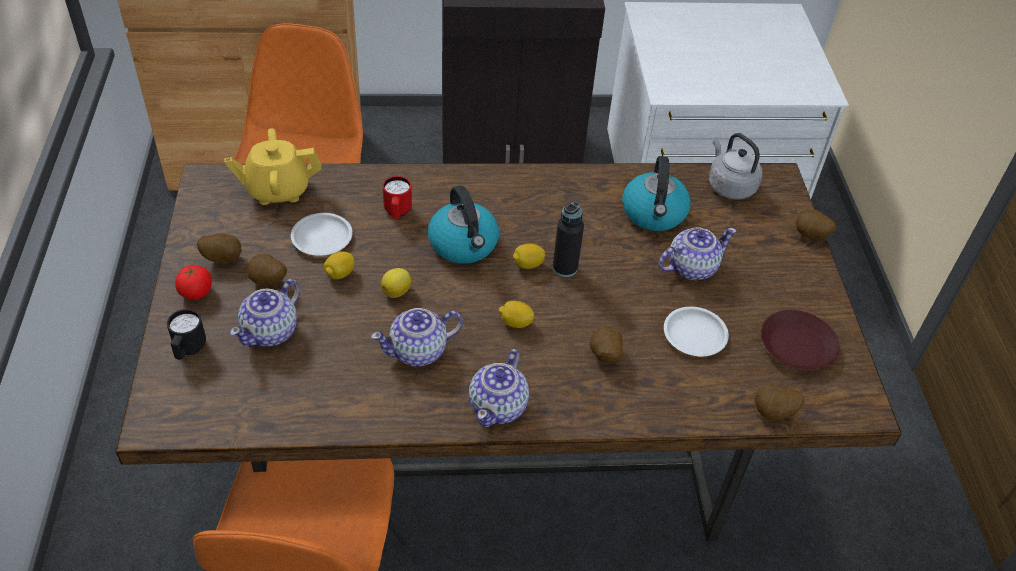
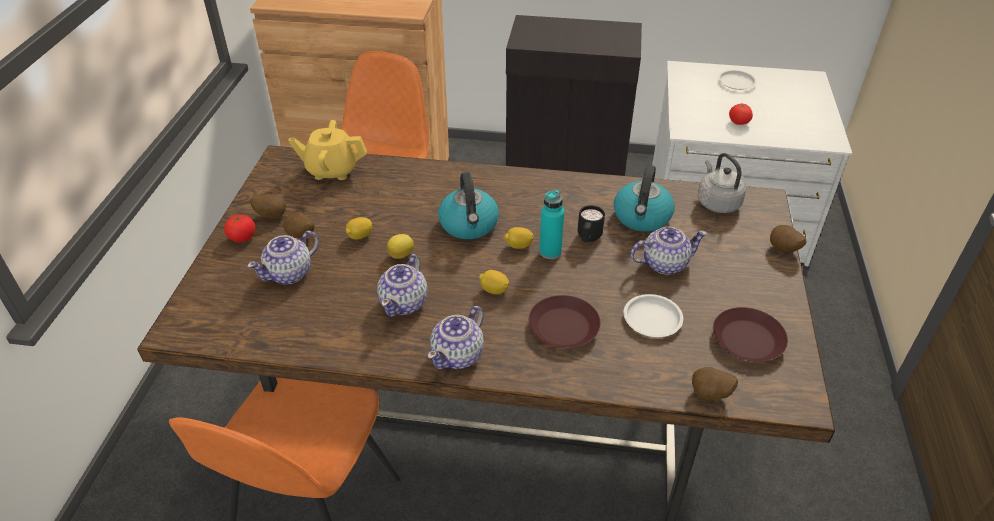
camera: 15 degrees right, 5 degrees down
(188, 350) = (221, 279): black mug -> black mug (588, 238)
(321, 238) = (354, 208): white plate -> white plate (736, 82)
(397, 213) = (422, 195): red mug -> none
(419, 351) = (404, 303): teapot -> teapot turned 60 degrees counterclockwise
(565, 268) = (550, 252): black bottle -> turquoise bottle
(604, 356) = (564, 326): potato -> brown plate
(722, 77) = (739, 122): none -> tomato

